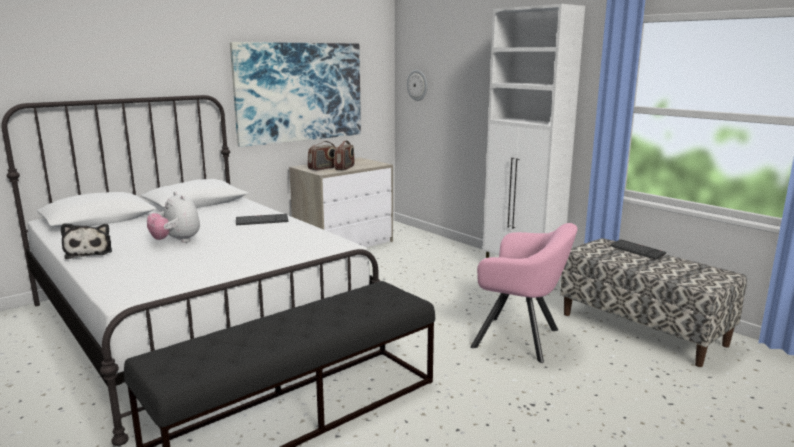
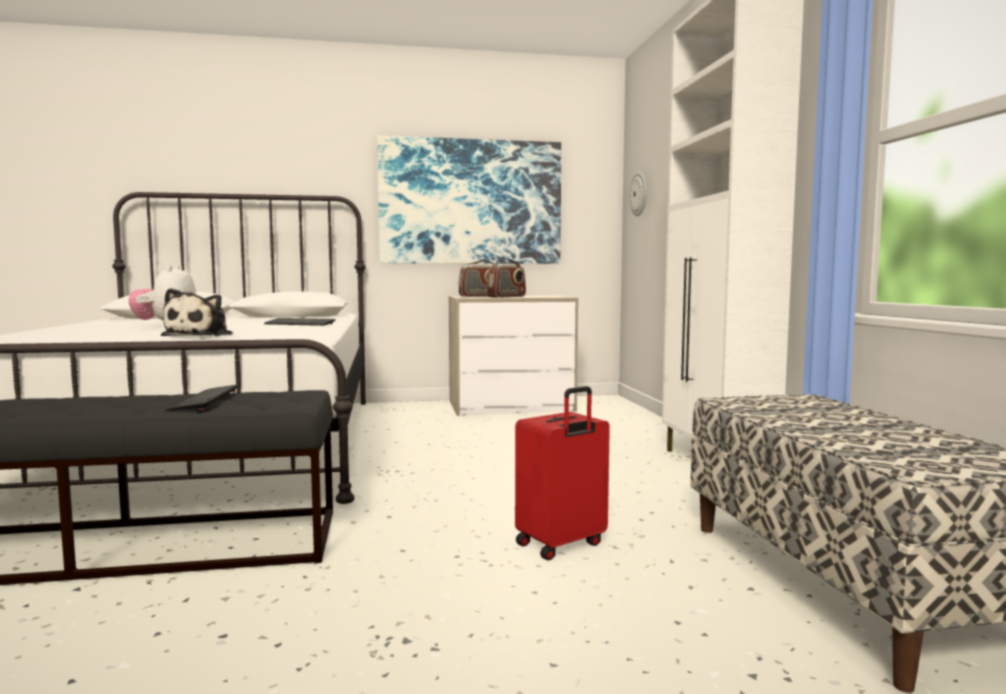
camera: 30 degrees right, 10 degrees down
(89, 252) = (76, 326): plush toy -> plush toy (201, 335)
(521, 339) = (561, 545): pink armchair -> red suitcase
(637, 250) = (853, 412): keyboard -> keyboard (205, 400)

